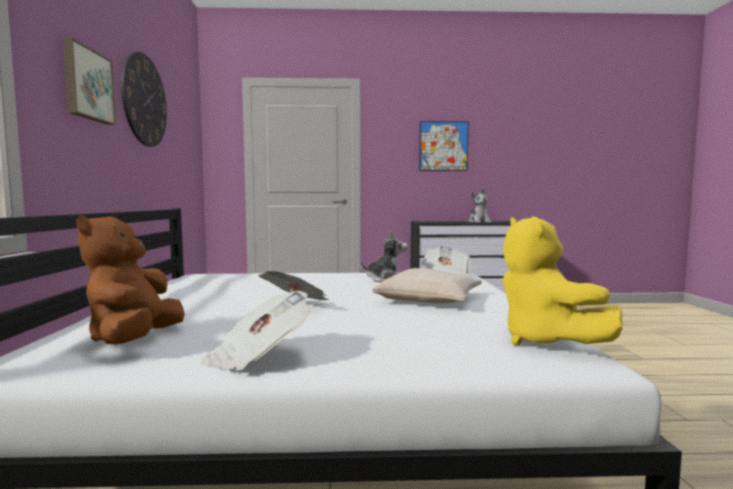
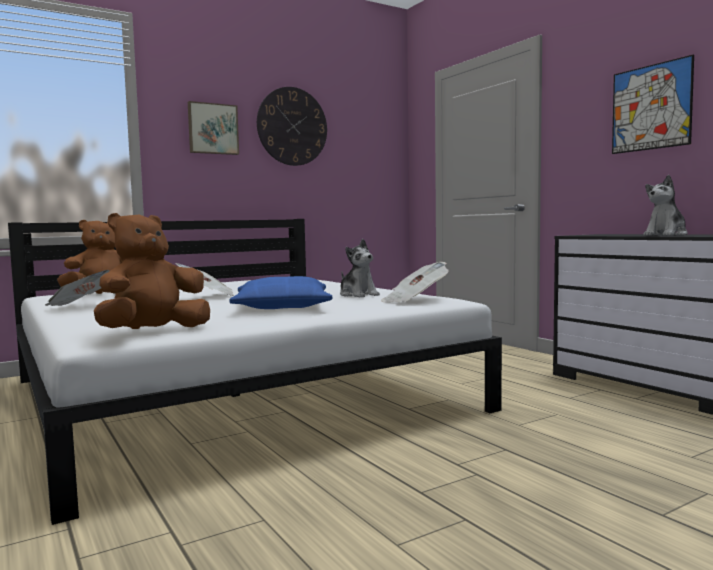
camera: 60 degrees right, 0 degrees up
(429, 299) = (282, 308): beige pillow -> blue pillow
(544, 341) = (153, 332): yellow plush toy -> brown plush toy

